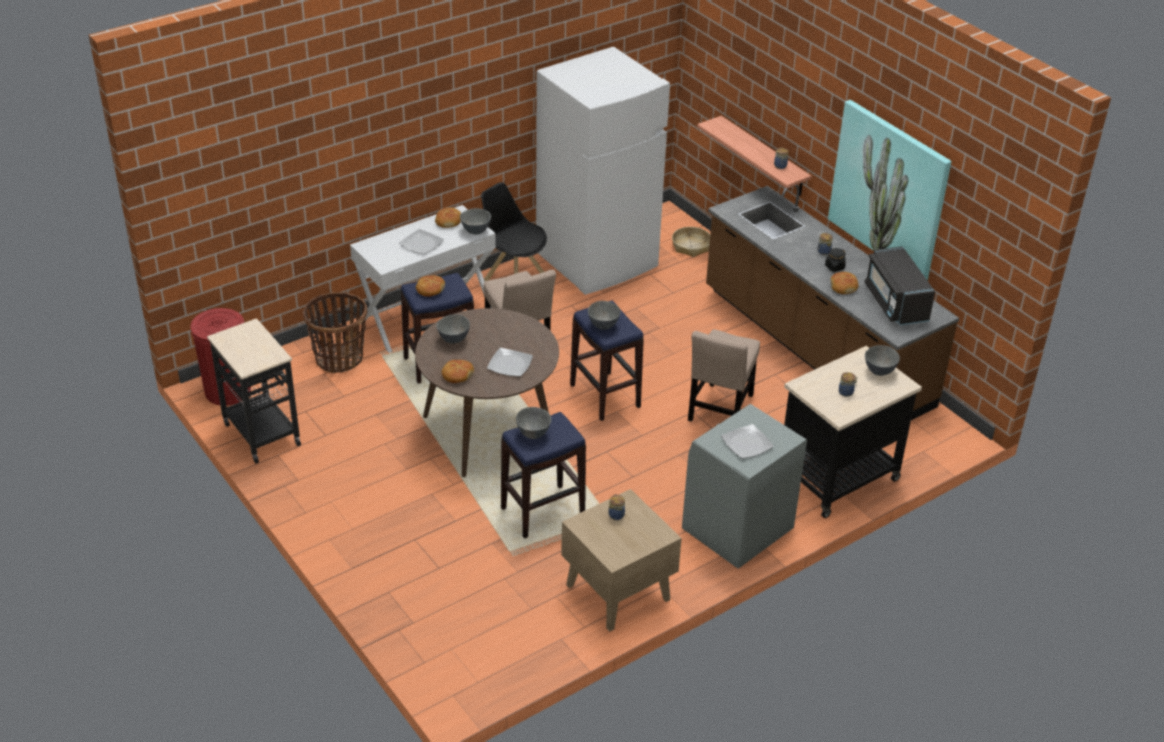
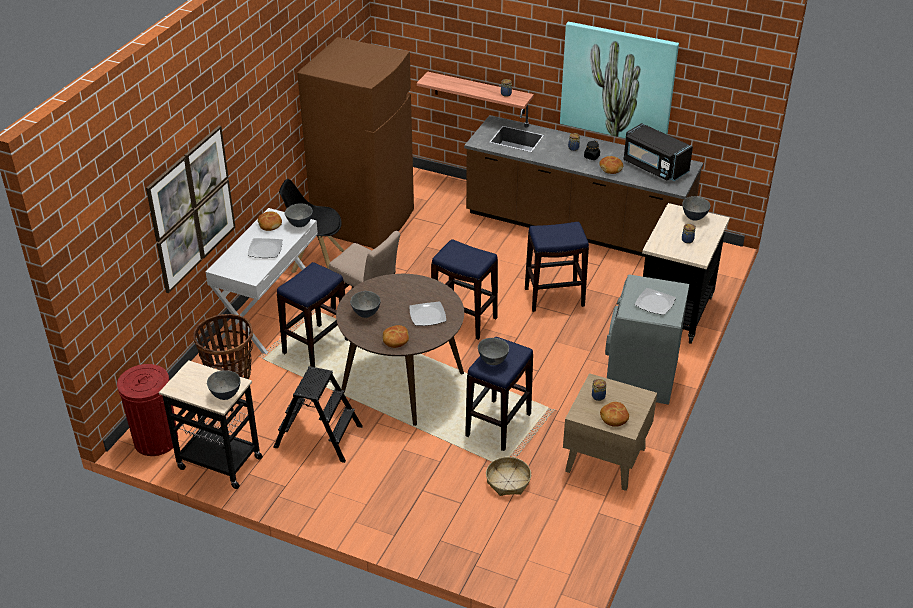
camera: 30 degrees left, 0 degrees up
(344, 173) = (191, 208): none -> picture
(366, 448) = (318, 436): none -> black step ladder
(430, 290) = (305, 283): bread -> bread (614, 418)
(597, 259) = (364, 220): white fridge -> brown fridge
(603, 326) = (464, 260): grey bowl -> grey bowl (225, 395)
(691, 247) = (425, 187): basket -> basket (508, 482)
(720, 410) = (554, 297): beige chair -> stool

